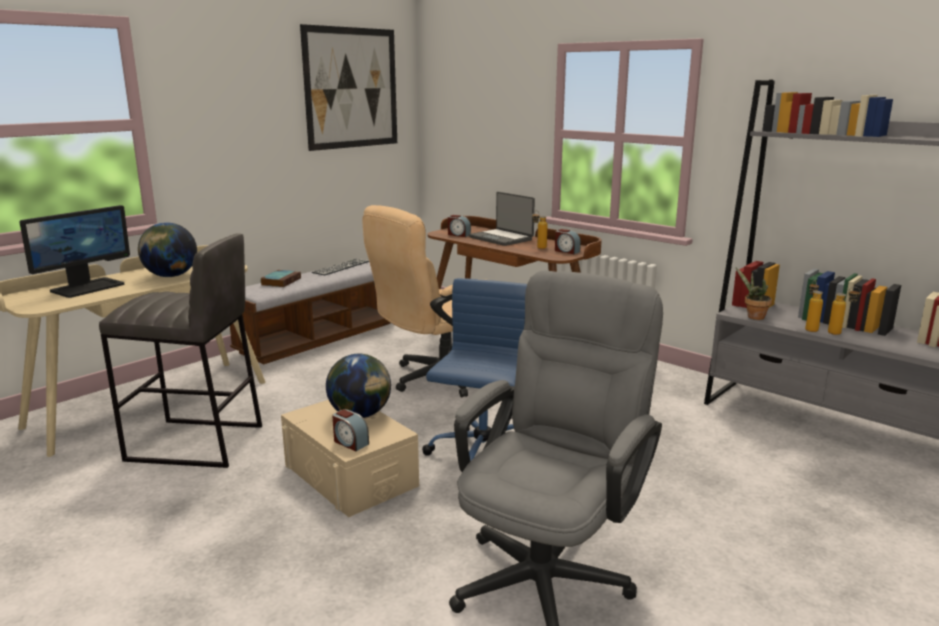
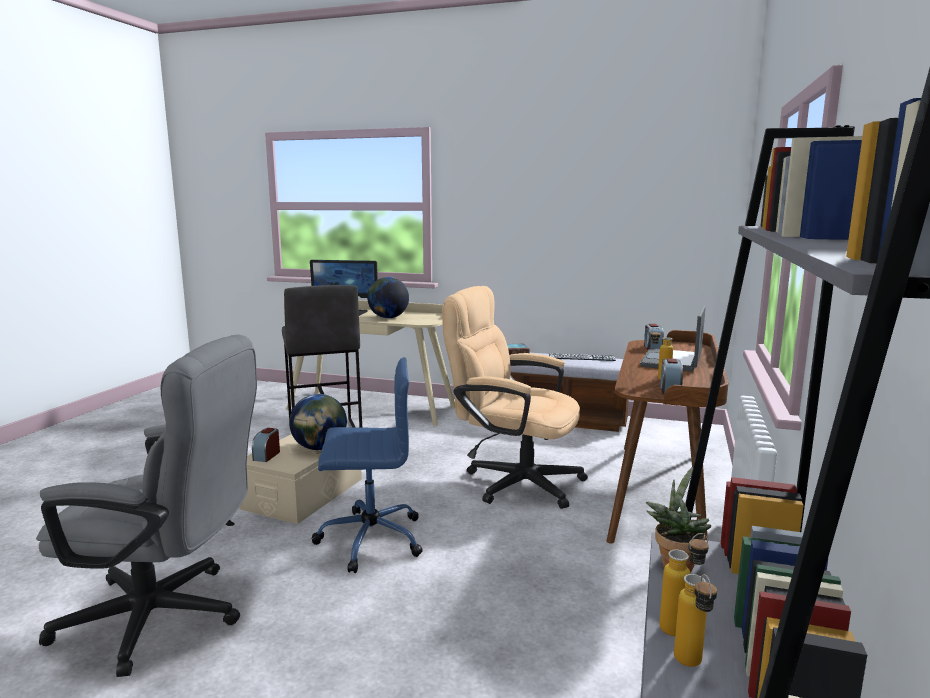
camera: 65 degrees right, 5 degrees down
(351, 88) = (641, 180): picture -> none

